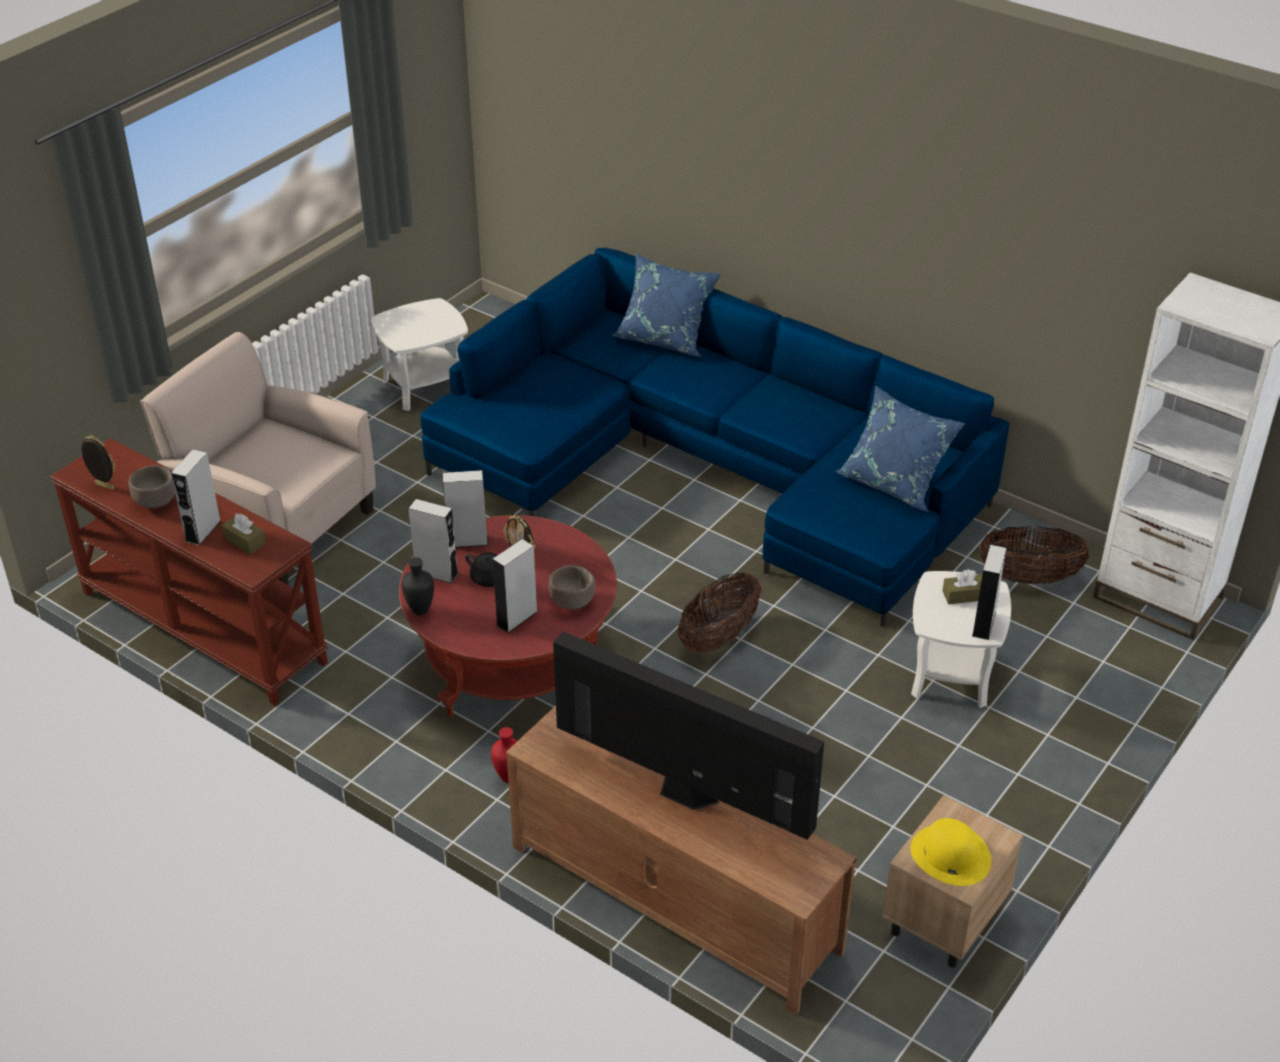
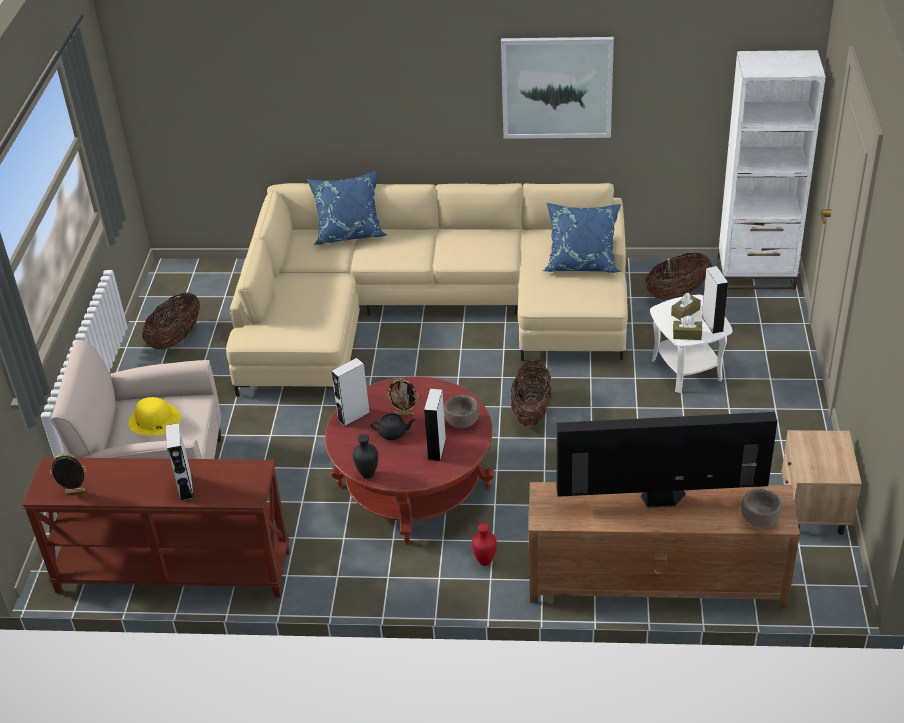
camera: 30 degrees left, 0 degrees up
(156, 502) = (128, 484): brown bowl -> brown bowl (759, 520)
(244, 541) = (224, 480): brown tissue box -> brown tissue box (687, 335)
(425, 386) = (176, 338): white side table -> basket
(436, 573) = (354, 446): grey speaker -> none
(710, 468) = (425, 310): blue sofa -> beige sofa
(950, 241) = (557, 87): none -> picture
(950, 855) = (823, 461): yellow hat -> yellow hat (154, 420)

